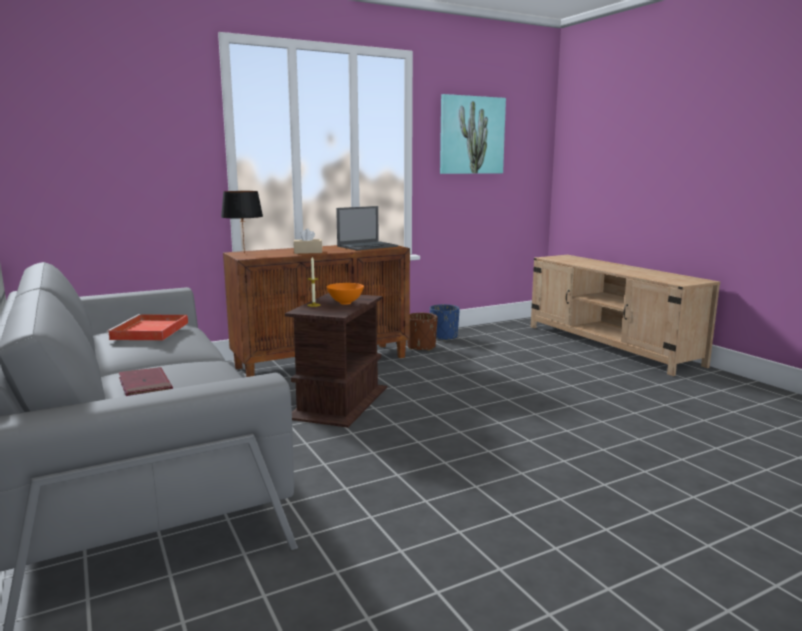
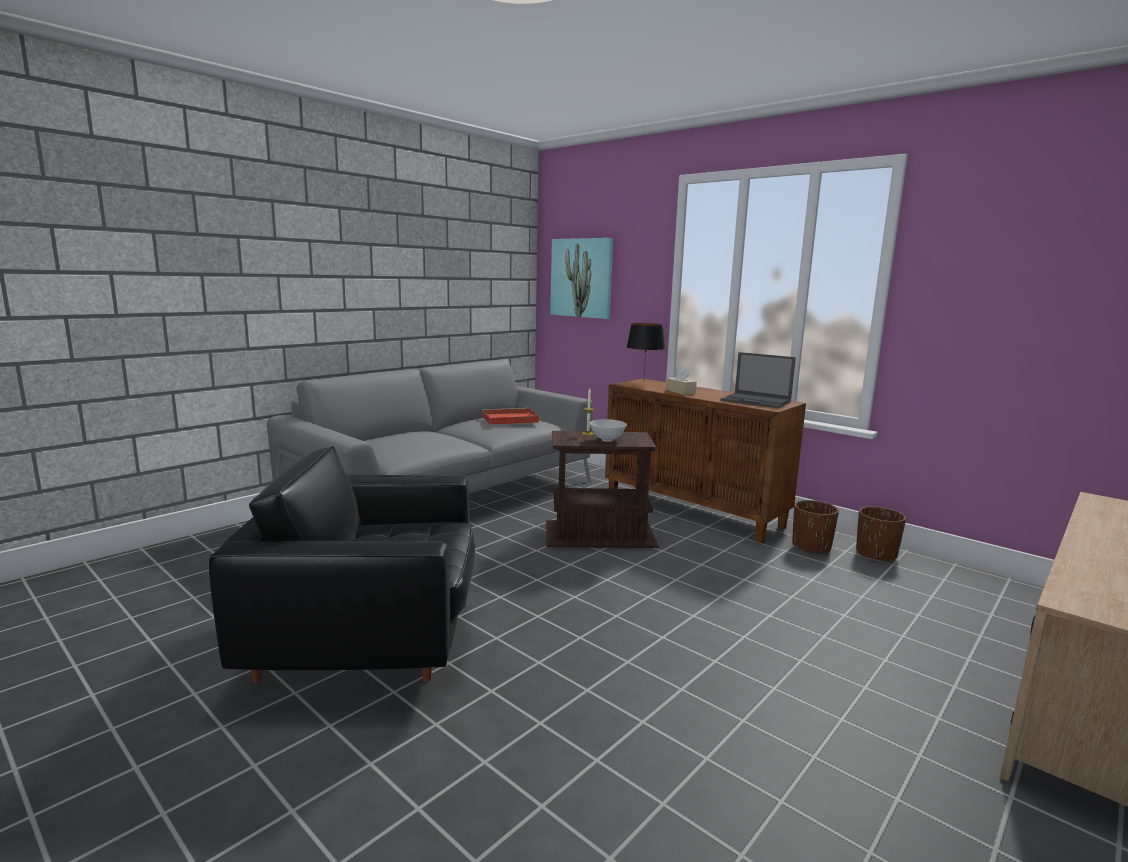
camera: 70 degrees right, 0 degrees up
(145, 386) = (392, 437): red book -> none
(346, 303) = (607, 440): orange bowl -> white bowl
(444, 337) = (876, 554): blue planter -> brown planter
(472, 135) = (1009, 269): picture -> picture (581, 278)
(509, 537) = (371, 639): none -> black armchair

